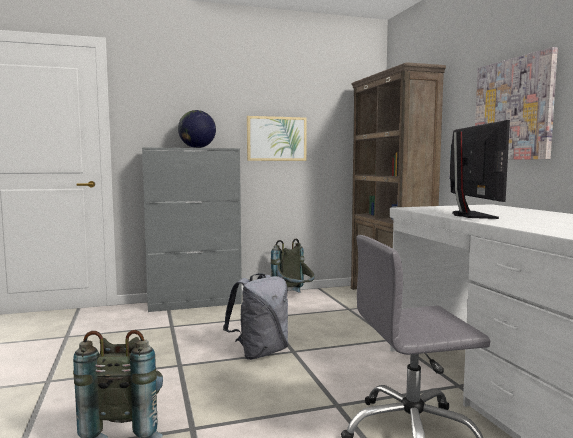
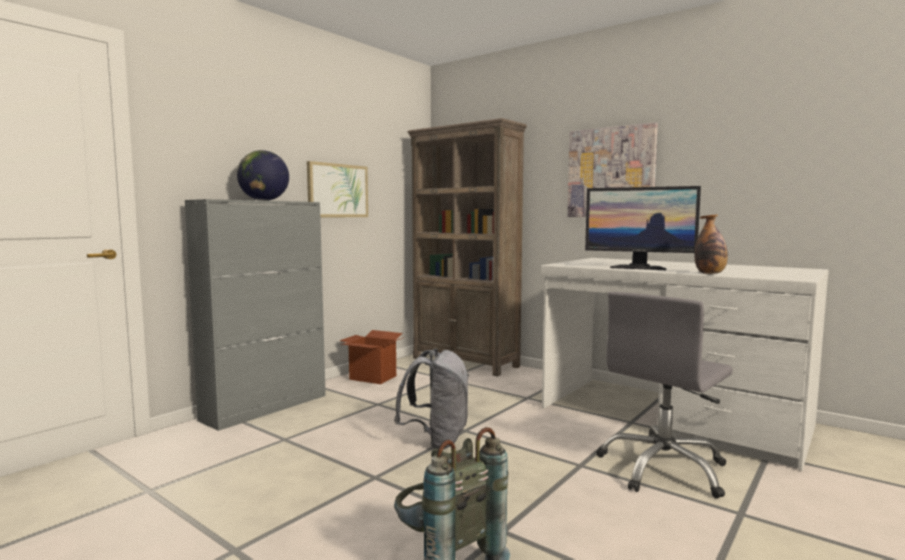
camera: 35 degrees left, 0 degrees up
(294, 297) = (372, 378): grey backpack -> cardboard box
(470, 215) = (638, 267): monitor -> monitor turned 150 degrees clockwise
(513, 226) = (710, 273): none -> bottle

